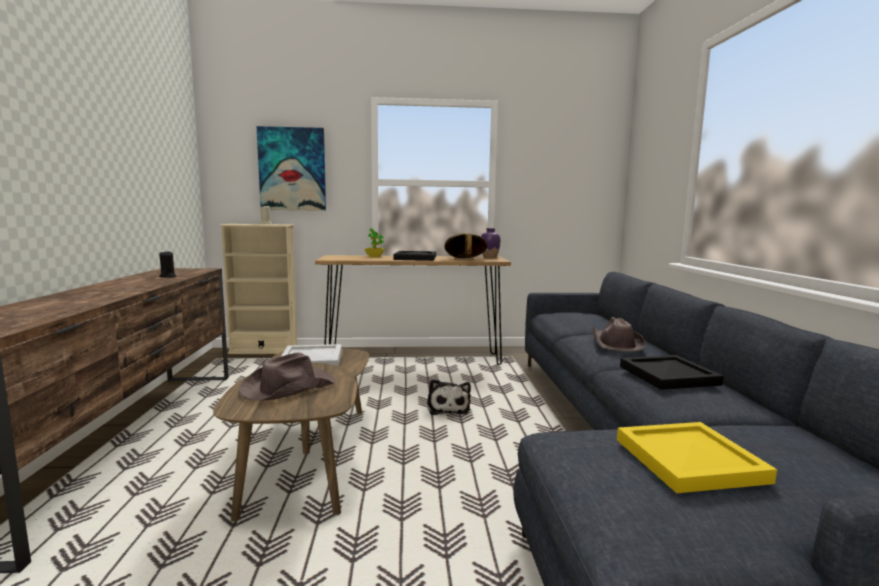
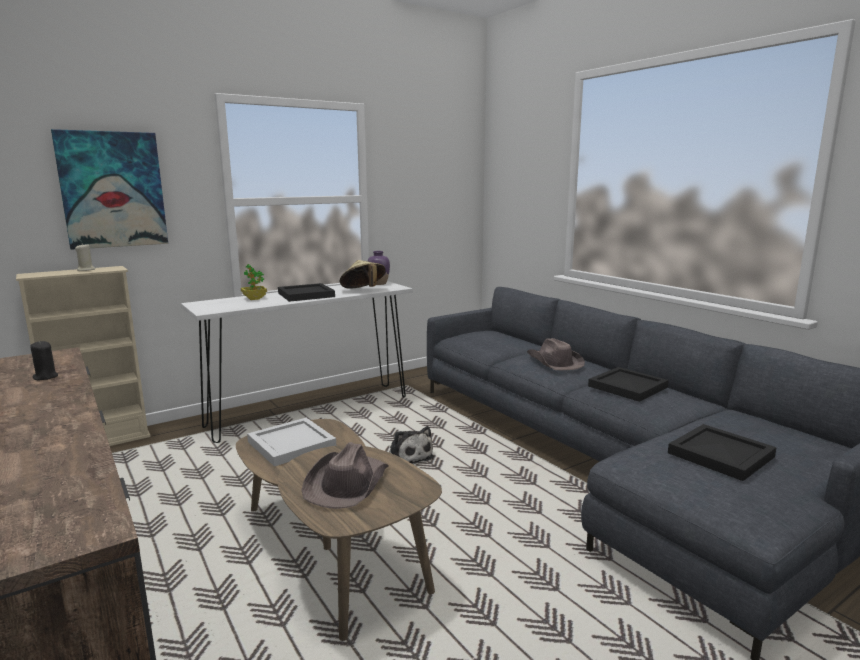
camera: 30 degrees left, 5 degrees up
(413, 360) = (310, 411): brown console table -> white console table
(686, 459) = (719, 455): yellow tray -> black tray

